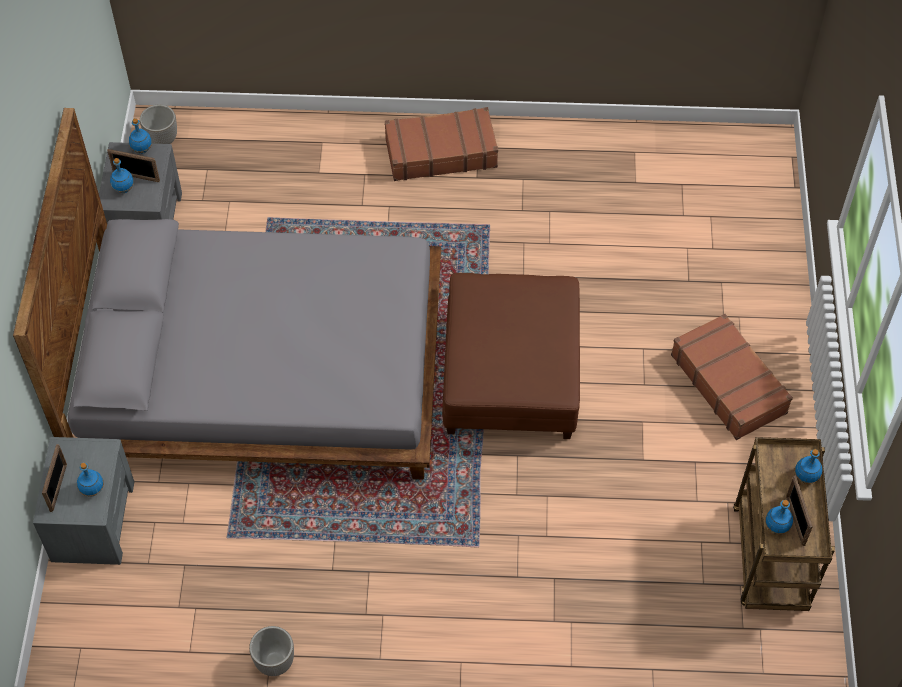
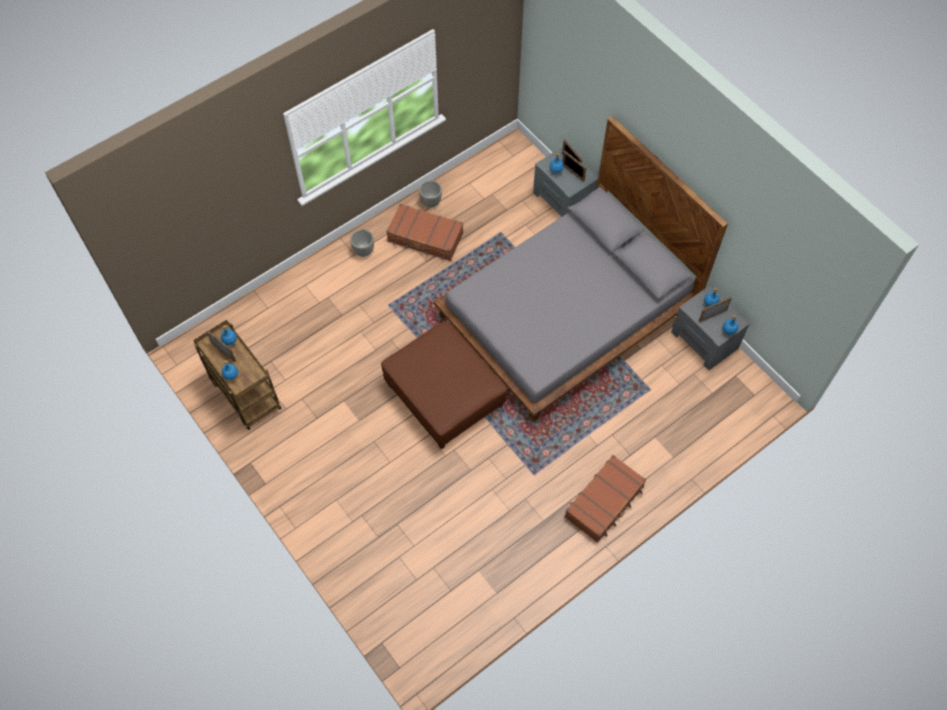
camera: 140 degrees right, 5 degrees up
(73, 470) = (573, 172): none -> picture frame
(162, 140) = (755, 391): planter -> planter (364, 251)
(729, 383) = (329, 475): brown suitcase -> brown suitcase (425, 237)

